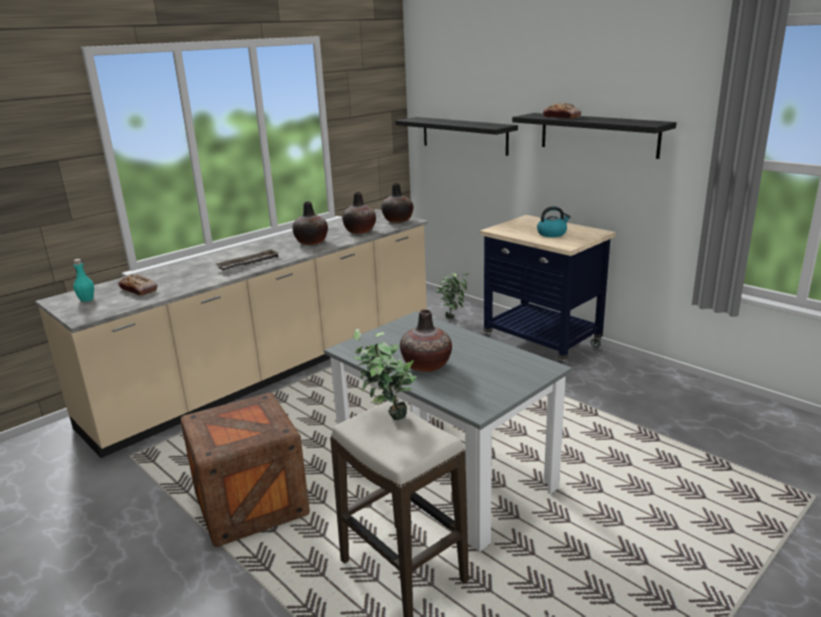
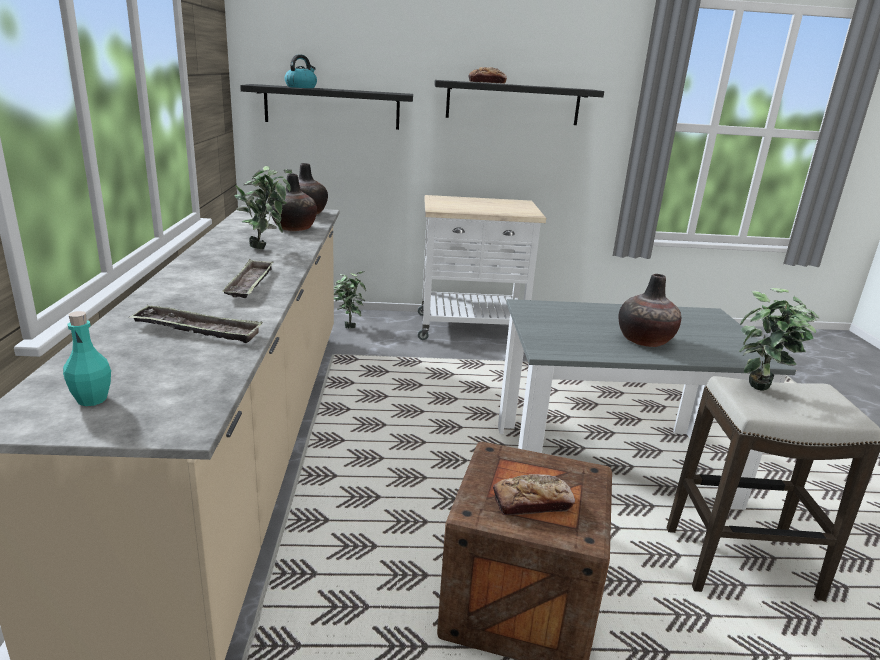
camera: 50 degrees left, 0 degrees up
(138, 290) = (163, 357): bread -> bread (532, 502)
(174, 281) = (197, 330): none -> tray
(311, 242) = (266, 247): vase -> potted plant
(542, 344) = (471, 328): blue cart -> white cart
(552, 234) = (493, 207): kettle -> kettle (301, 87)

